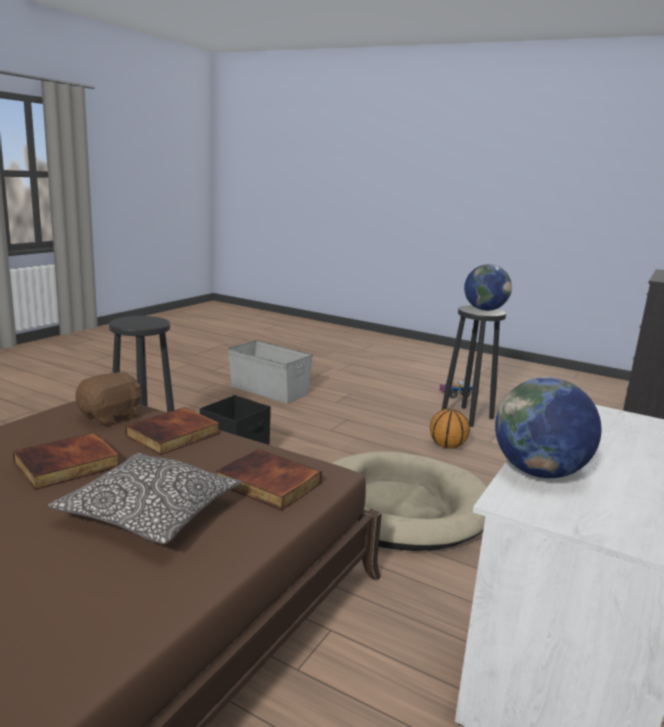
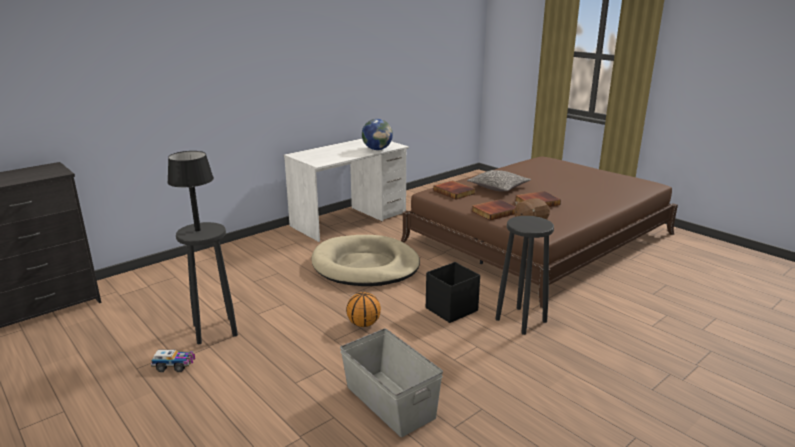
camera: 160 degrees left, 5 degrees up
(447, 446) = (281, 301): basketball -> basketball (364, 324)
(484, 310) = (197, 230): globe -> black table lamp

